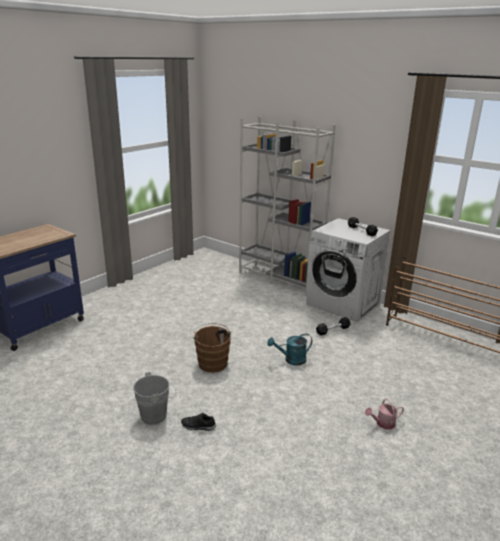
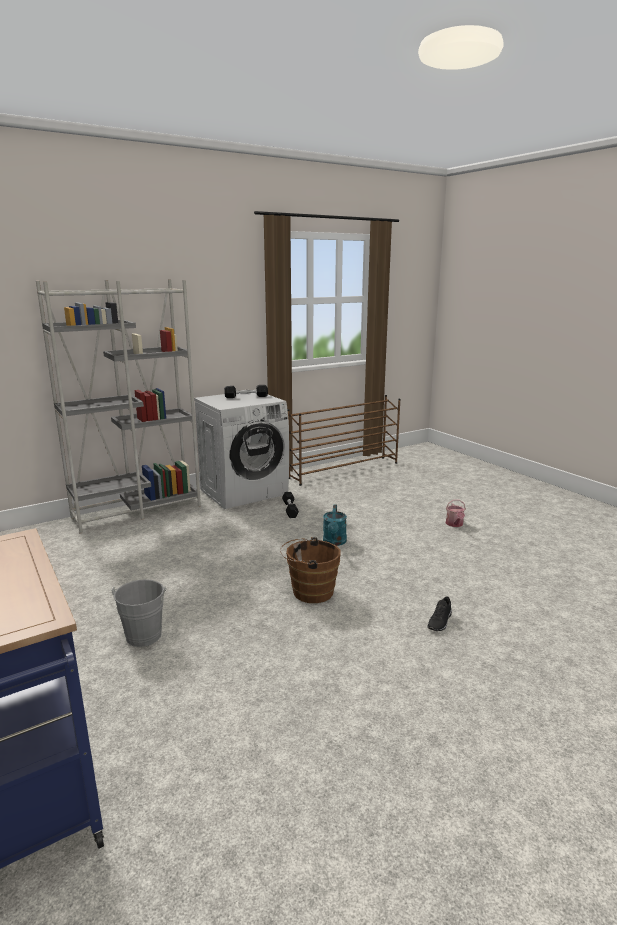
camera: 70 degrees left, 5 degrees down
(156, 415) = (410, 651): grey bucket -> grey bucket (145, 633)

